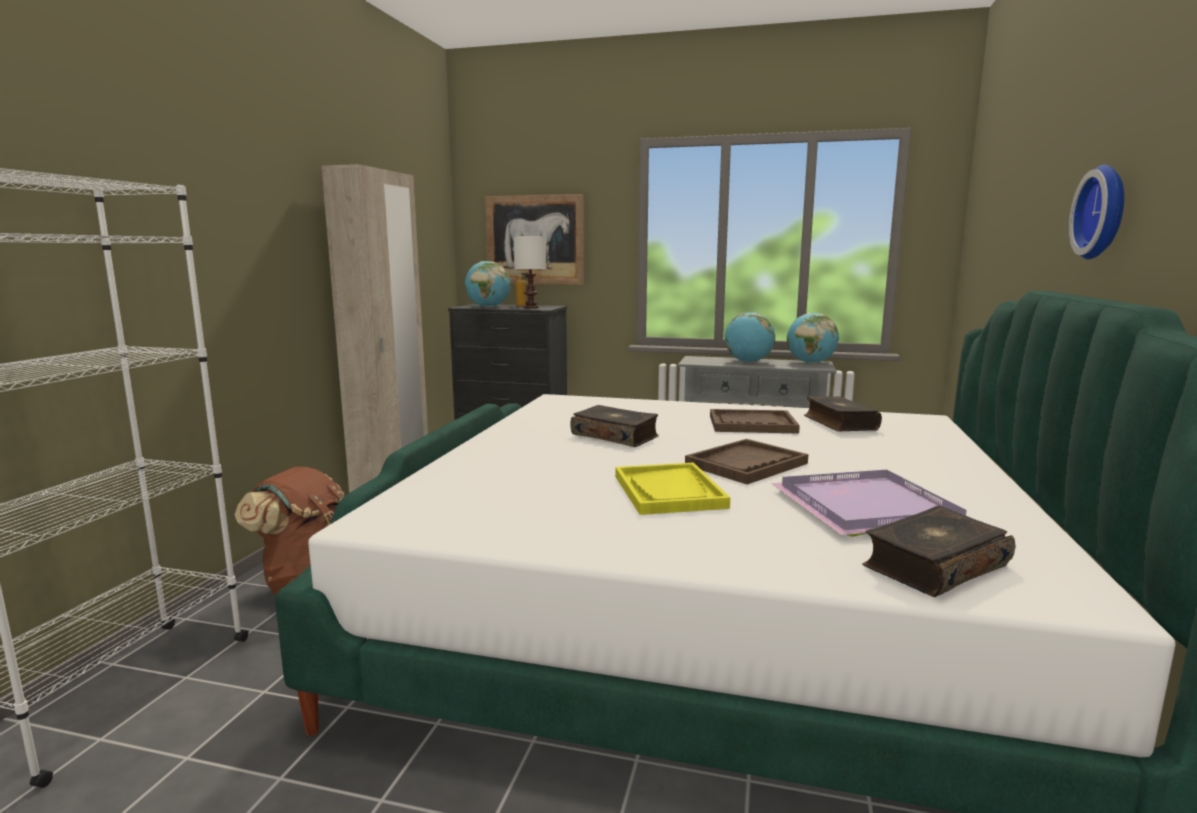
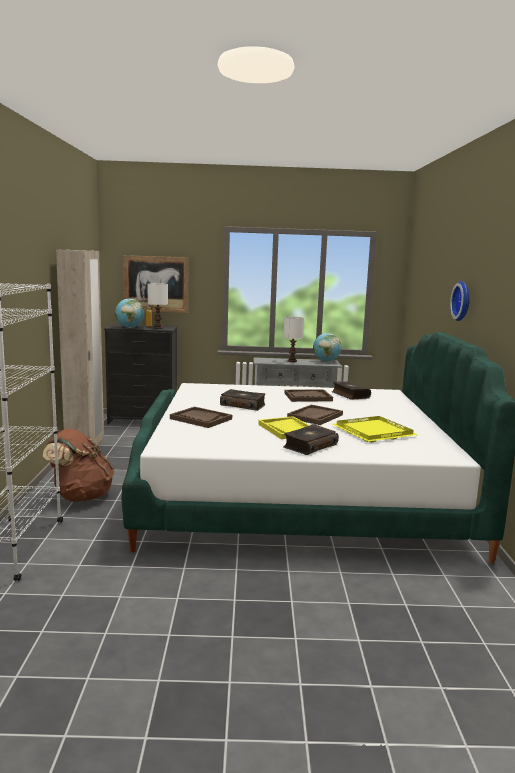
camera: 15 degrees left, 0 degrees up
(511, 460) = (200, 419): none -> brown tray
(748, 362) = (292, 361): globe -> white table lamp
(867, 506) = (374, 431): purple tray -> yellow tray
(933, 566) = (403, 450): book -> book (309, 446)

